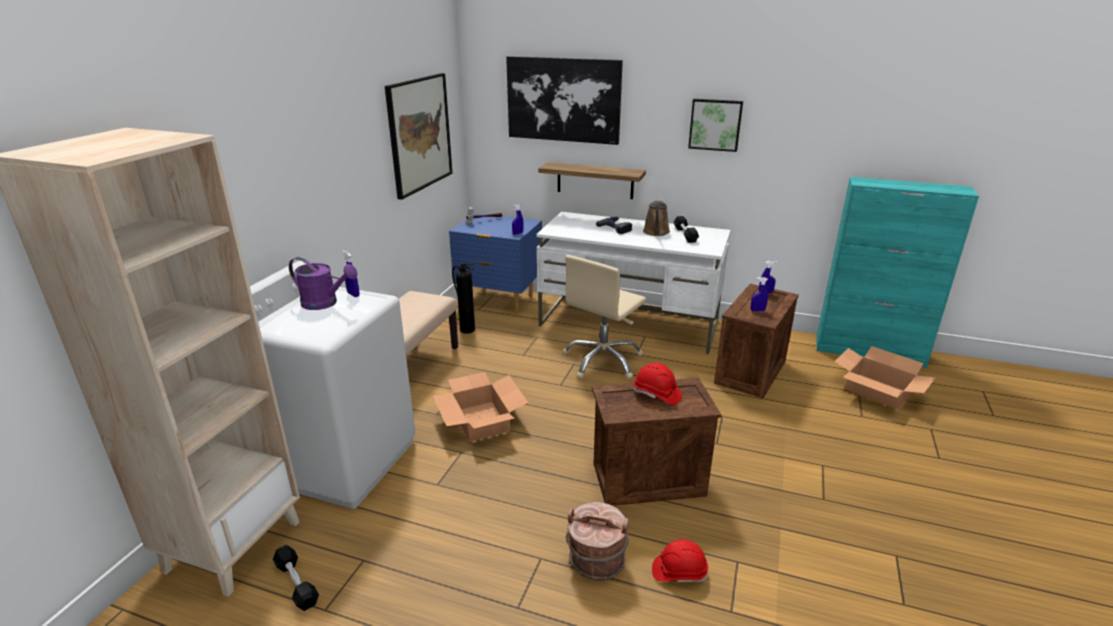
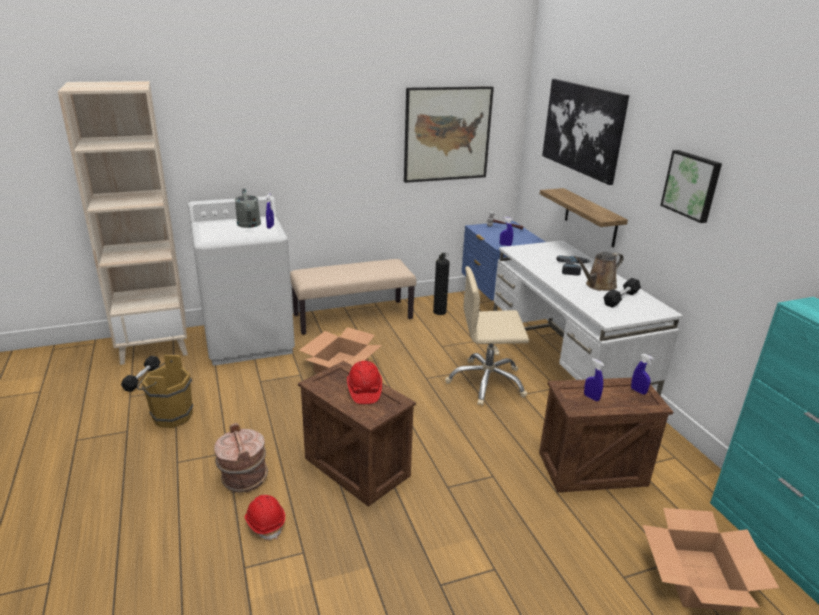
camera: 50 degrees right, 0 degrees up
(325, 303) = (249, 225): purple watering can -> grey watering can
(417, 584) = (169, 416): none -> brown bucket

